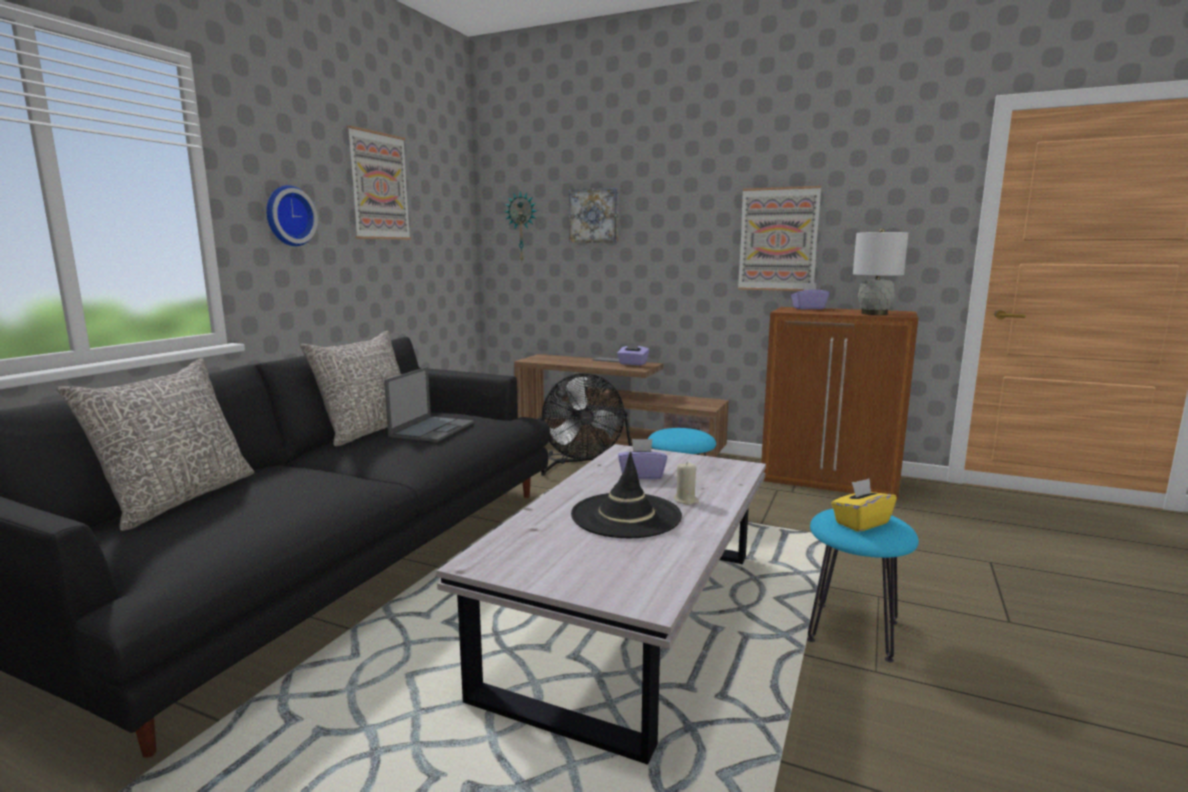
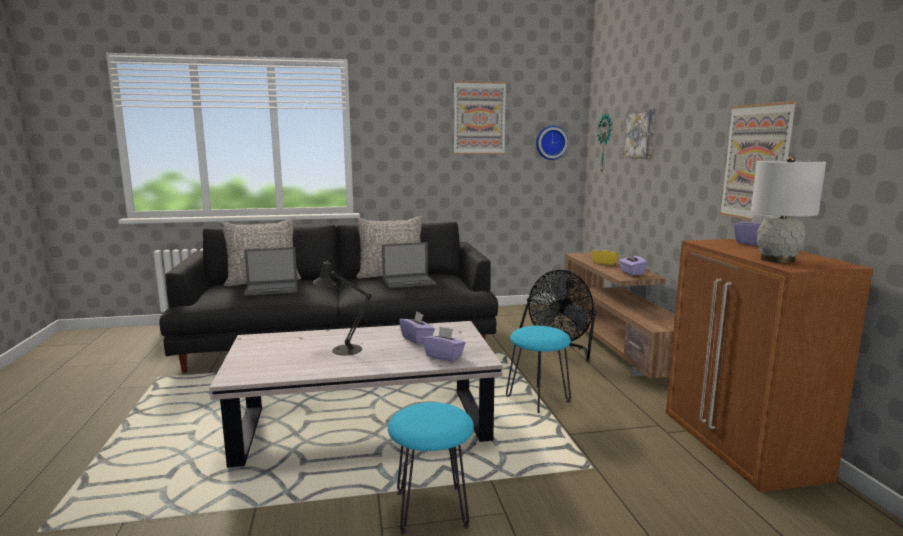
camera: 55 degrees right, 0 degrees up
(261, 499) = (272, 289): none -> laptop
(288, 216) = (401, 142): wall clock -> wall clock (551, 142)
(626, 515) = (342, 350): black hat -> black table lamp
(686, 500) = (386, 358): beige candle -> none
(715, 477) = (444, 356): none -> purple tissue box
(861, 523) = (421, 415): yellow tissue box -> yellow tissue box (604, 263)

